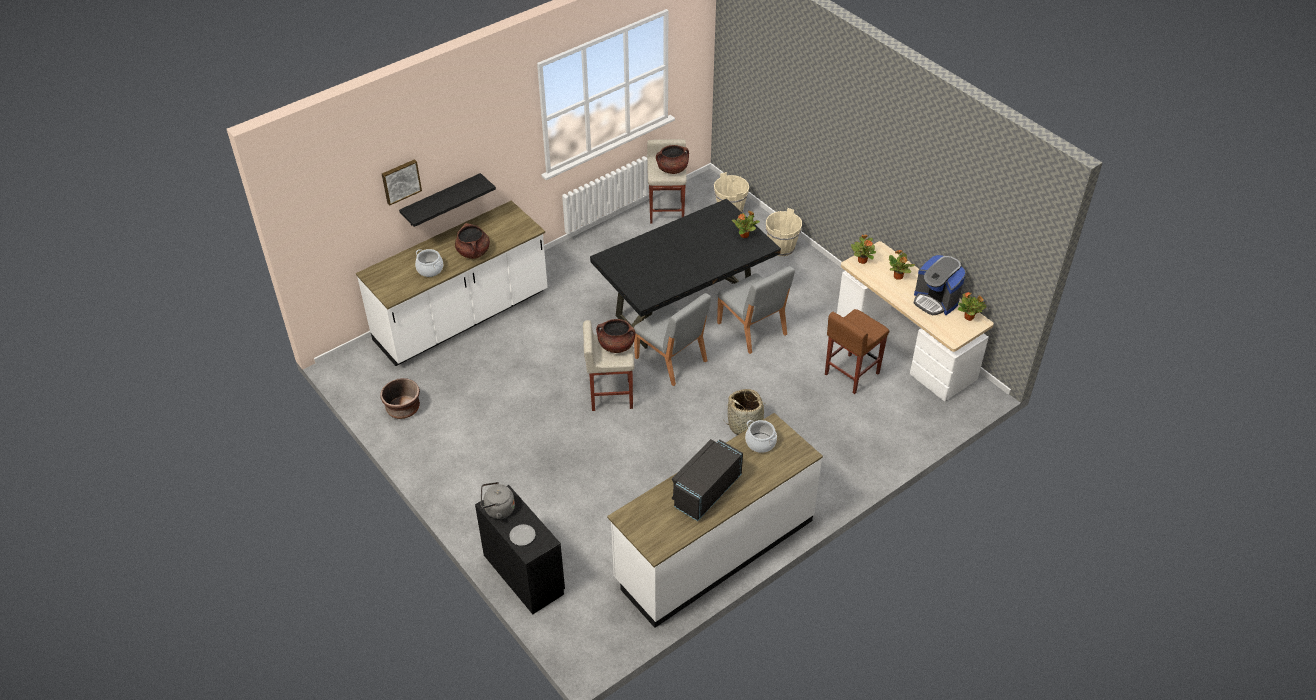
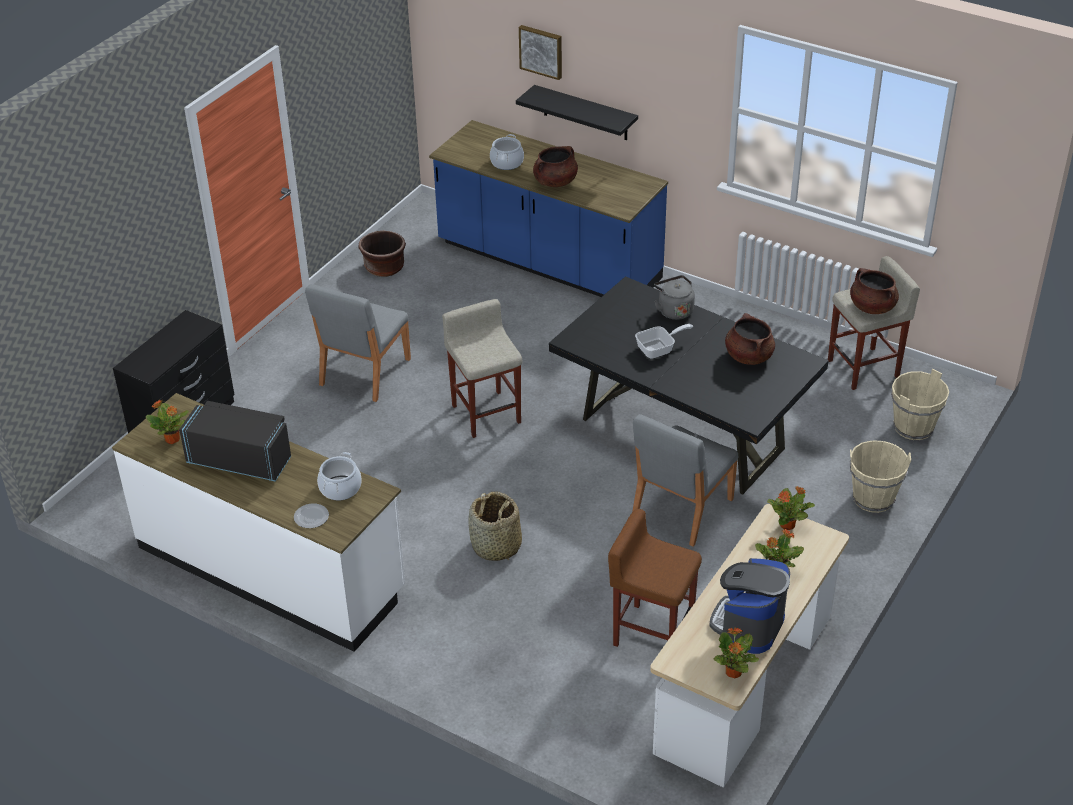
camera: 70 degrees right, 5 degrees down
(462, 318) = (548, 263): white counter -> blue counter
(497, 510) = (182, 327): grey kettle -> grey kettle (674, 310)
(522, 535) = (152, 354): plate -> plate (312, 517)
(616, 346) = (493, 349): brown cooking pot -> brown cooking pot (748, 356)
(671, 360) = (576, 448): grey chair -> grey chair (364, 372)
(677, 263) = (659, 349): none -> frying pan
(744, 235) = (760, 395): potted plant -> potted plant (173, 440)

